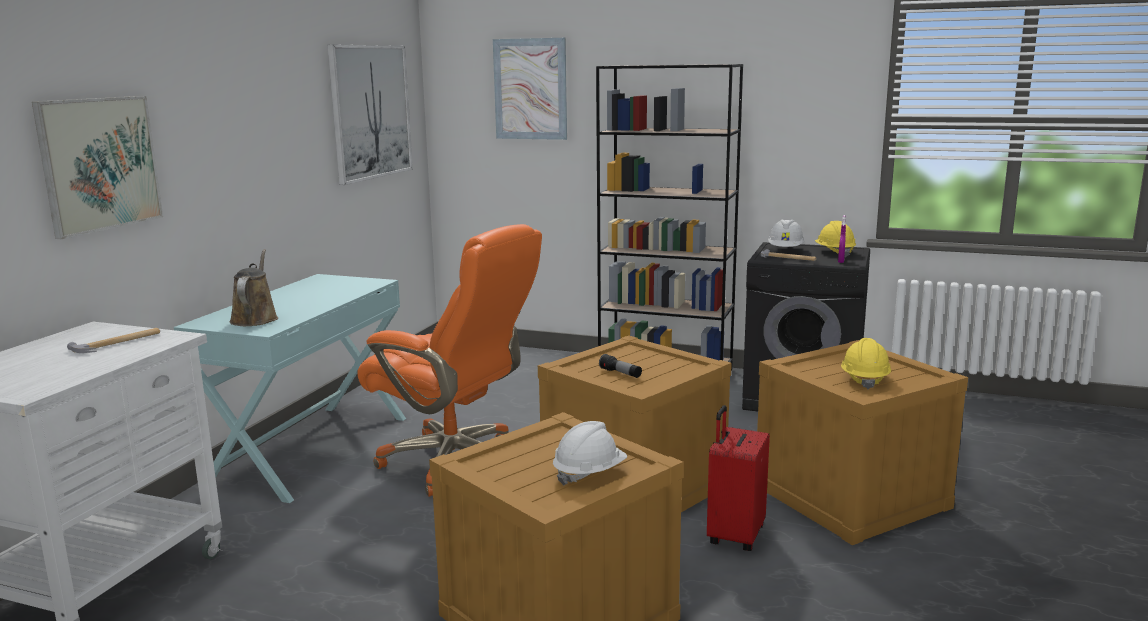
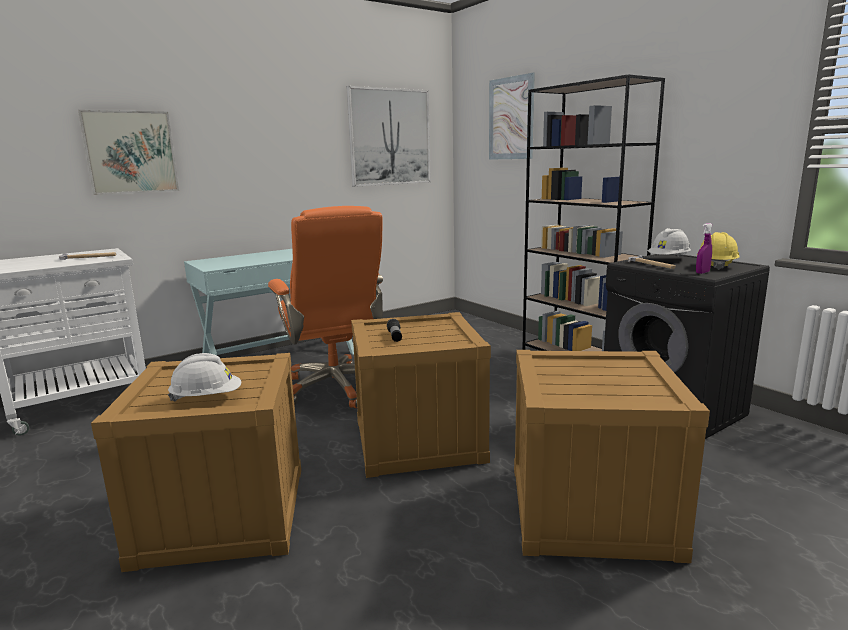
camera: 35 degrees right, 0 degrees up
(255, 318) = (226, 262): brown watering can -> none
(734, 536) = (433, 504): red suitcase -> none
(864, 379) = (588, 386): yellow hard hat -> none

